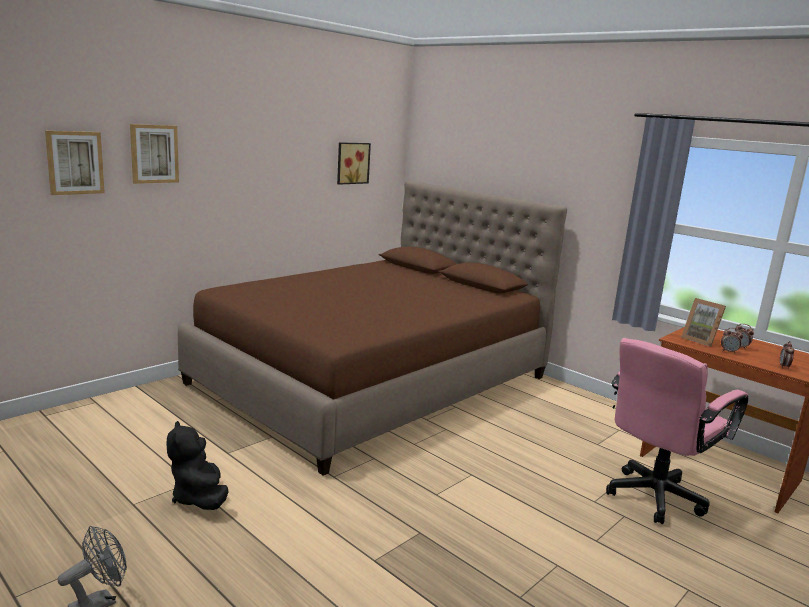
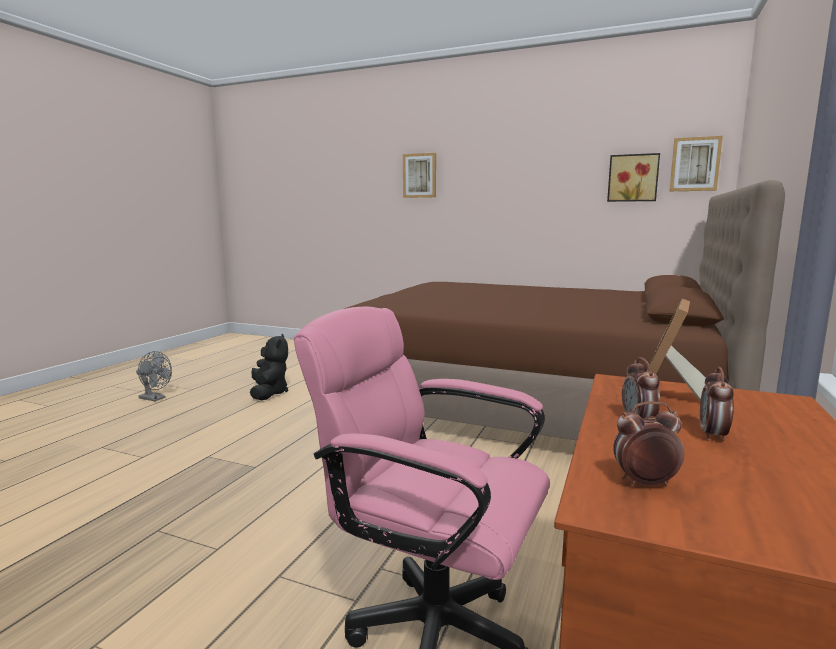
camera: 70 degrees right, 5 degrees down
(75, 162) = (369, 183): picture -> picture (695, 164)
(199, 498) = (269, 393): black plush toy -> black plush toy turned 120 degrees clockwise

